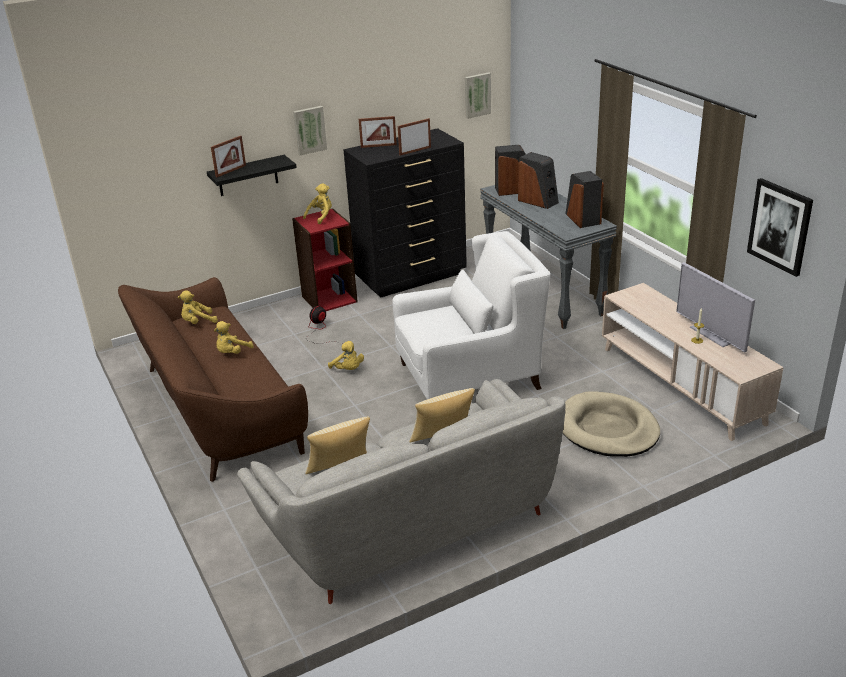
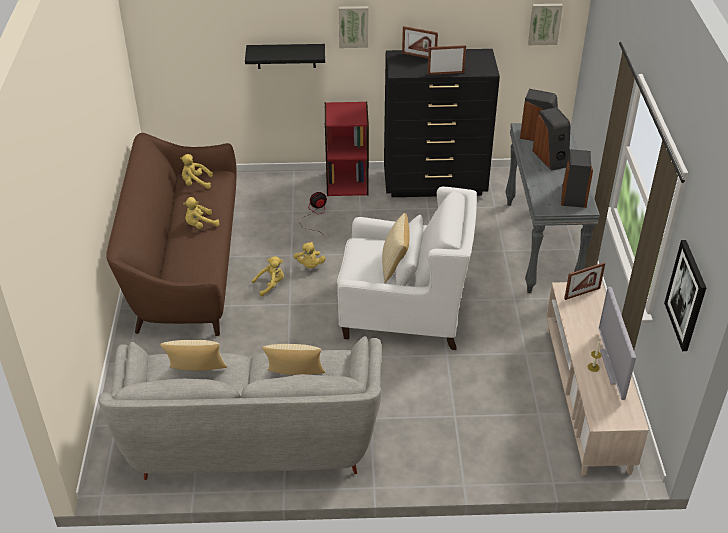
camera: 25 degrees right, 10 degrees up
(231, 171) = (265, 51): picture frame -> picture frame (582, 293)
(321, 216) = (349, 108): yellow plush toy -> yellow plush toy (271, 285)
(460, 323) = (395, 265): none -> pillow
(607, 429) = (480, 415): beige dog bed -> none

